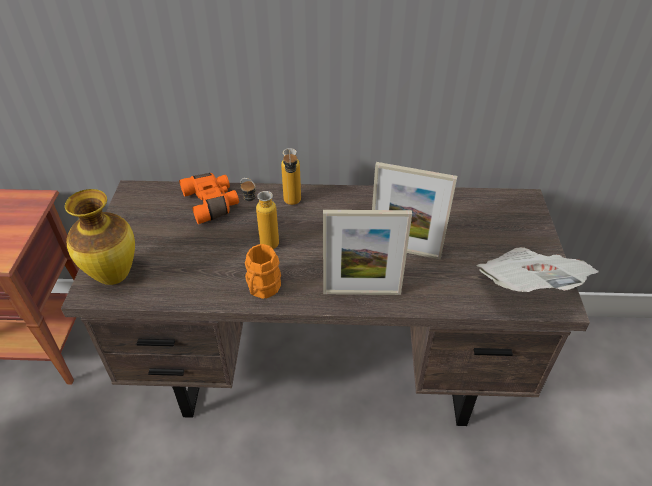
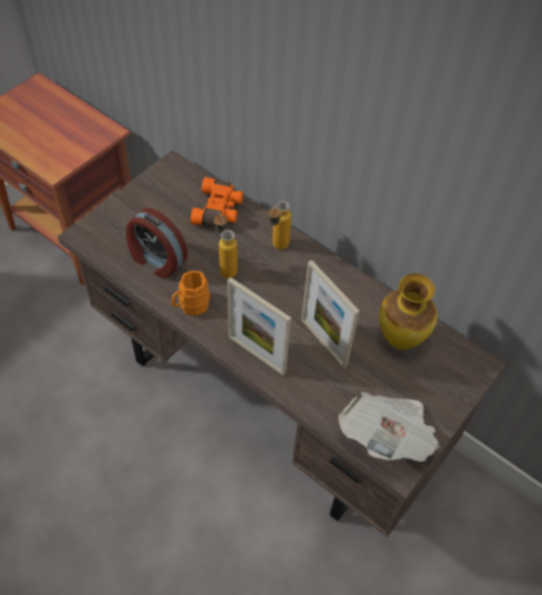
camera: 35 degrees right, 10 degrees up
(115, 276) = (107, 232): vase -> vase (401, 340)
(191, 271) = (156, 260): none -> alarm clock

